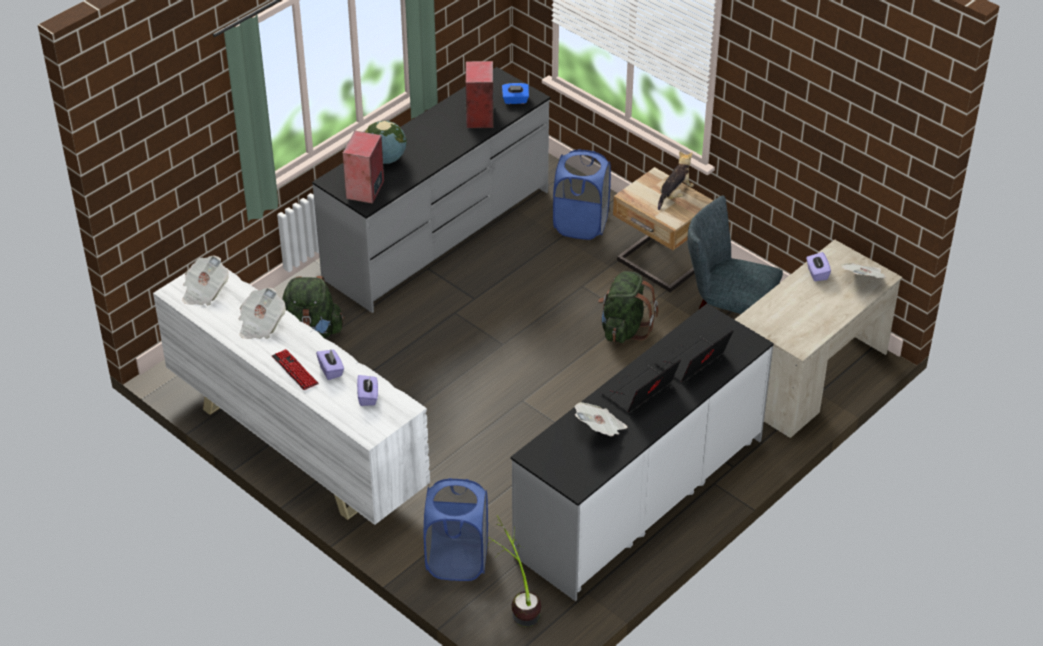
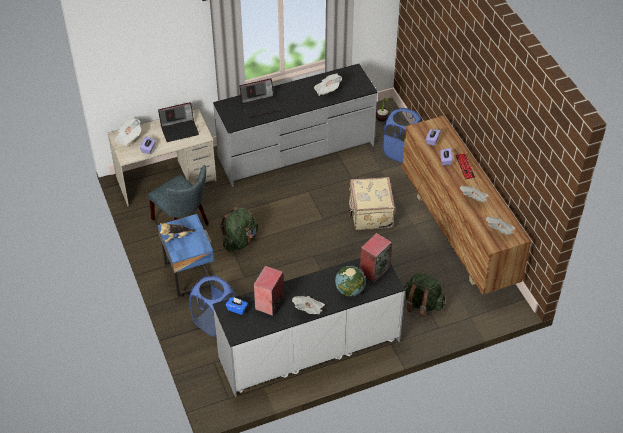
camera: 155 degrees left, 5 degrees up
(295, 446) = (458, 235): white cabinet -> brown cabinet
(425, 125) = (309, 310): none -> newspaper
(453, 432) = (370, 214): none -> beige suitcase
(638, 392) = (297, 100): laptop -> laptop (180, 129)
(659, 265) = (190, 274): beige nightstand -> blue nightstand

